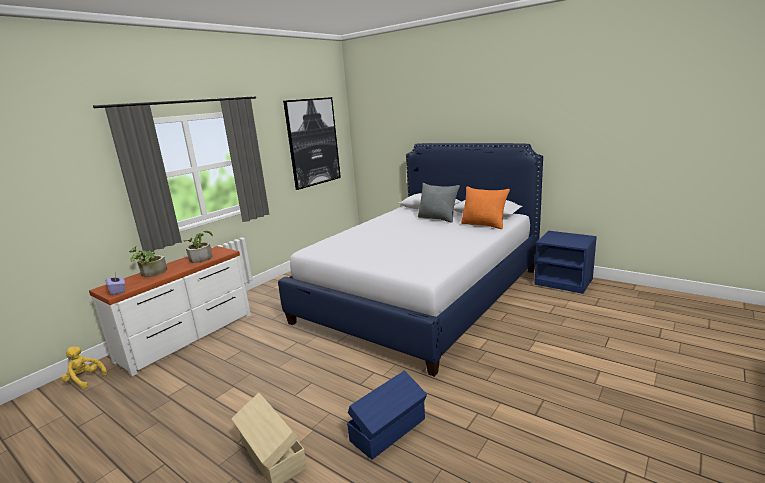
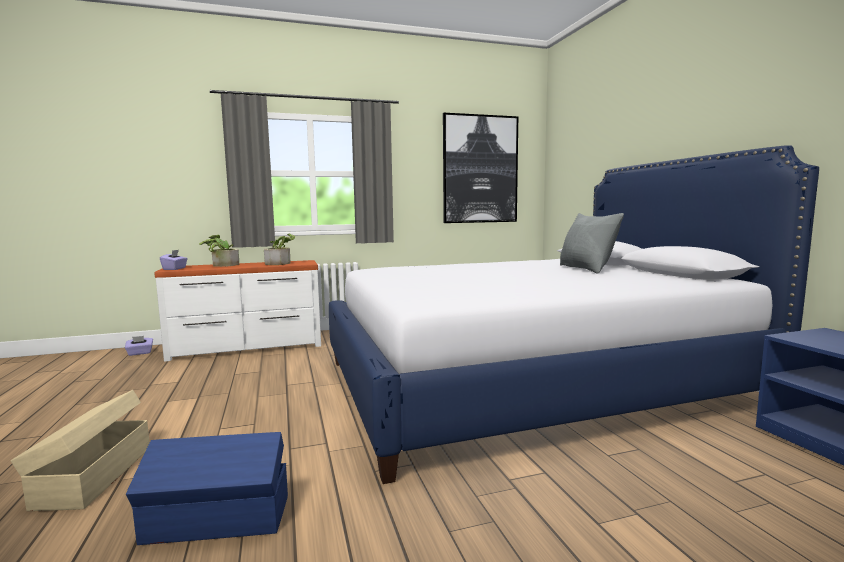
camera: 35 degrees right, 10 degrees down
(85, 380) = (140, 353): yellow plush toy -> purple tissue box
(484, 225) = (645, 280): orange pillow -> none

